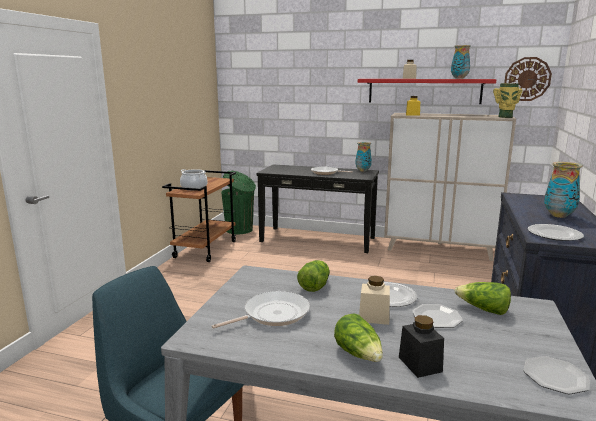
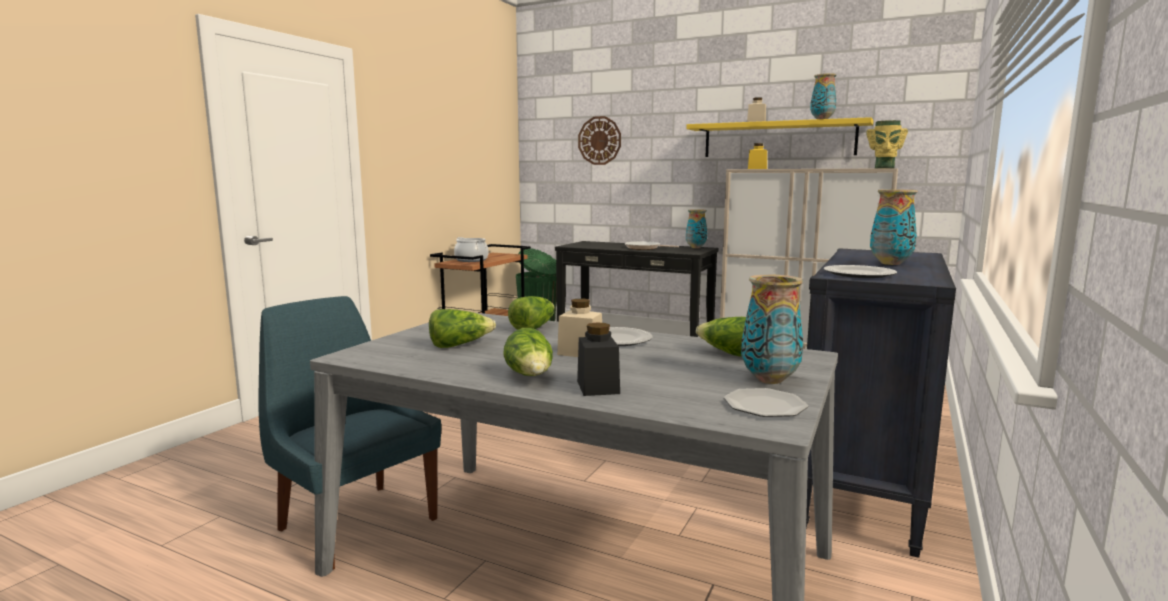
camera: 10 degrees right, 5 degrees down
(272, 314) = (459, 345): frying pan -> lettuce
(424, 91) = (778, 139): red shelf -> yellow shelf
(436, 317) = (660, 357): plate -> none
(527, 79) = (921, 118): wall clock -> wall clock (599, 140)
(534, 341) = (770, 380): none -> vase

